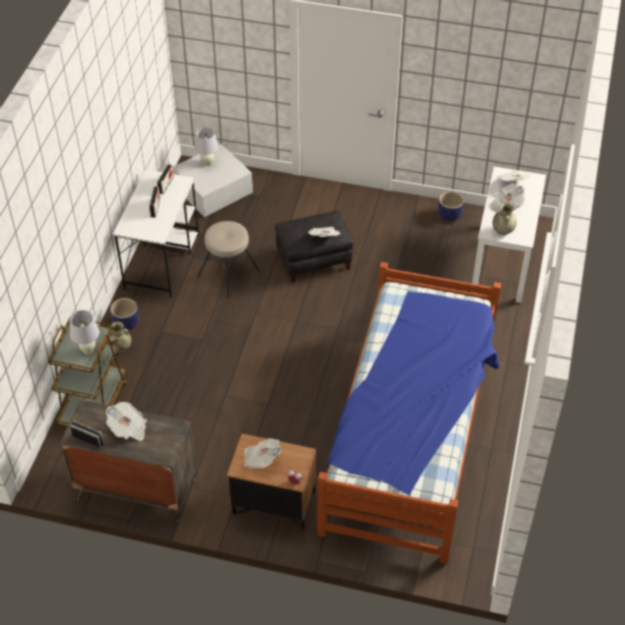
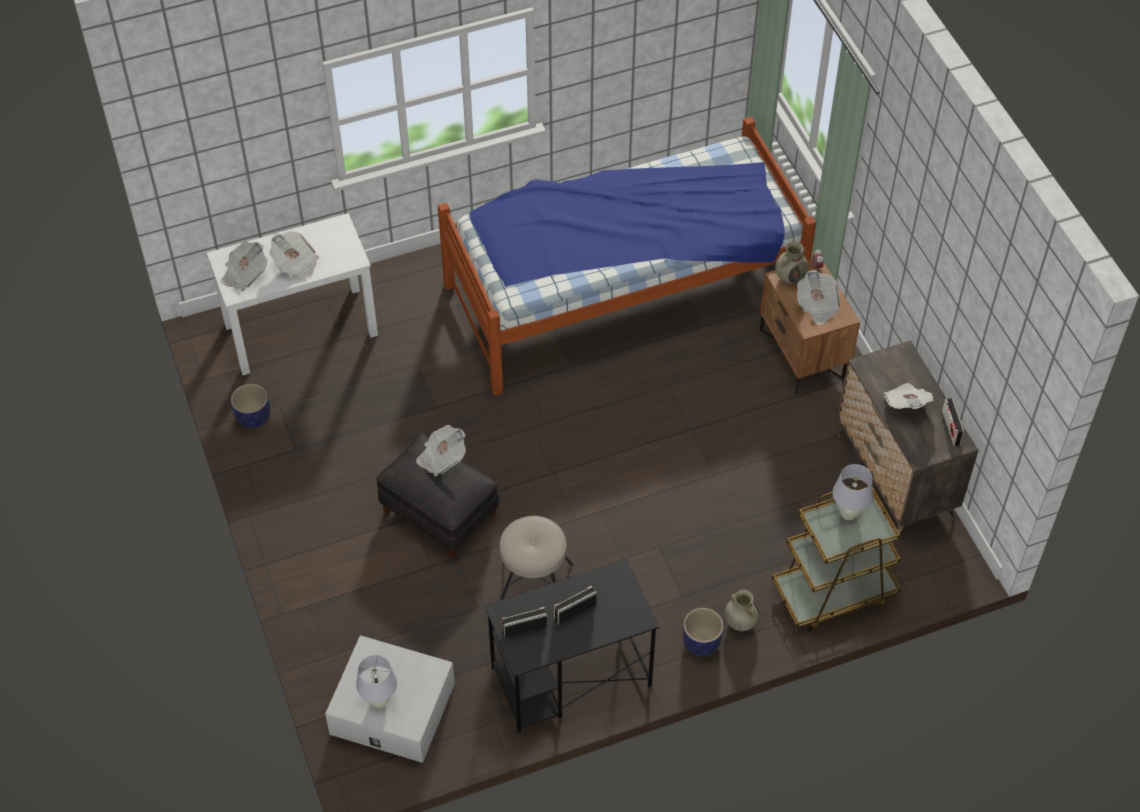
camera: 125 degrees left, 5 degrees up
(162, 260) = (570, 678): white desk -> black desk
(503, 231) = (341, 248): beige vase -> beige vase (790, 277)

